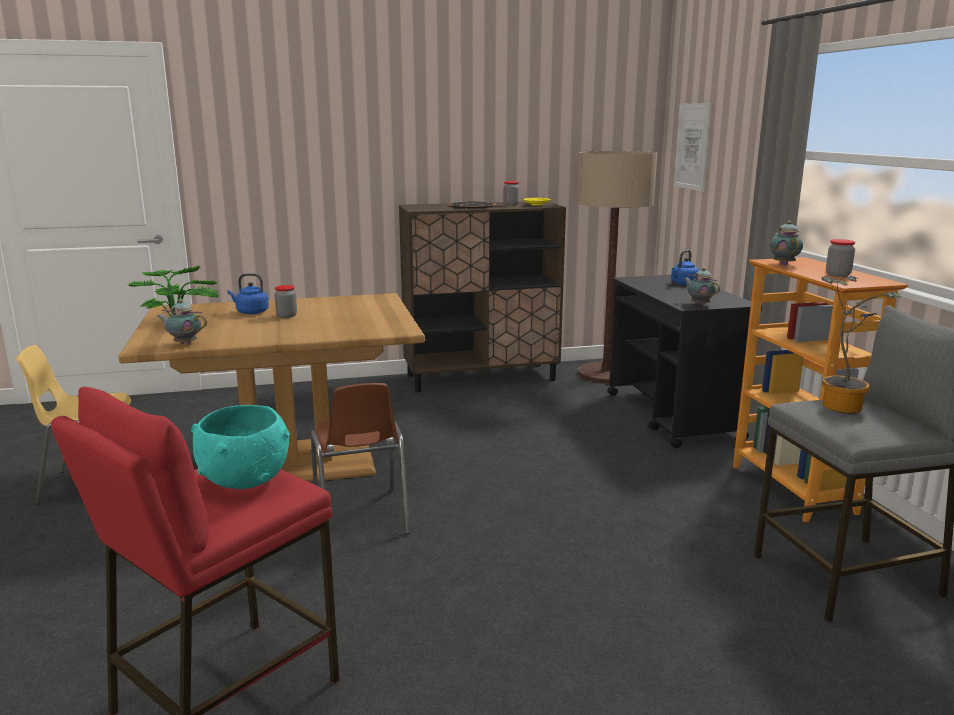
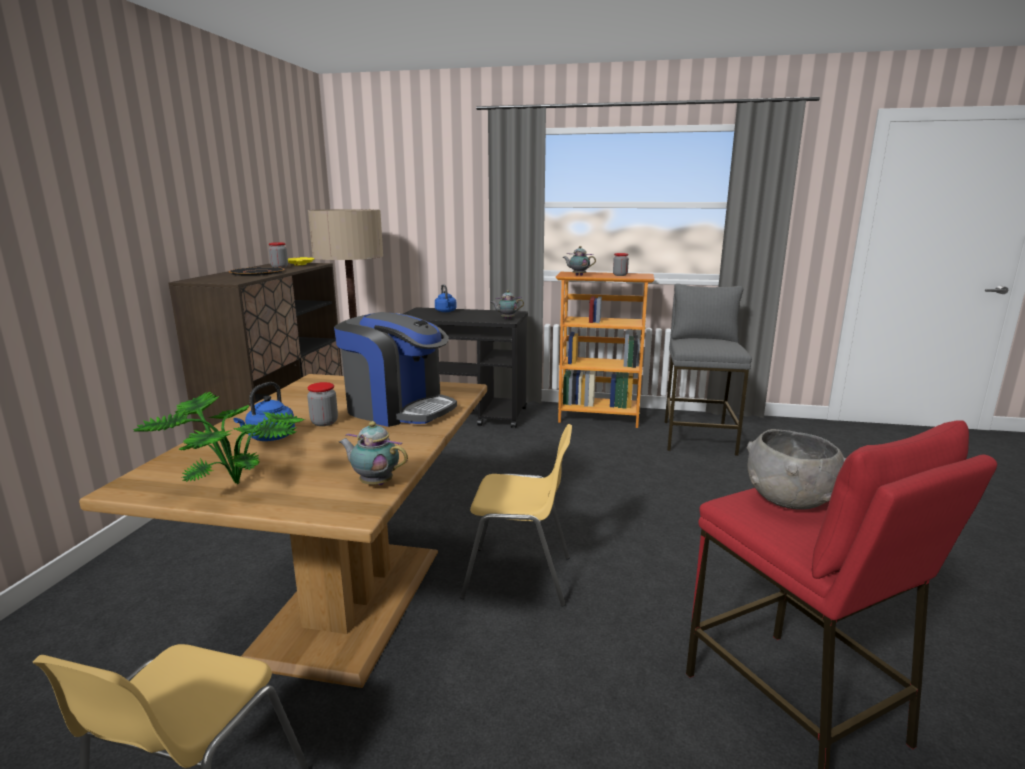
camera: 65 degrees left, 0 degrees up
(184, 343) = (374, 483): teapot -> teapot turned 75 degrees clockwise
(245, 480) = (790, 500): turquoise bowl -> grey bowl
(329, 325) = (398, 409): none -> coffee machine
(361, 517) = (519, 577): brown chair -> yellow chair
(692, 146) = (379, 204): picture -> none
(842, 405) = (693, 342): potted plant -> none

